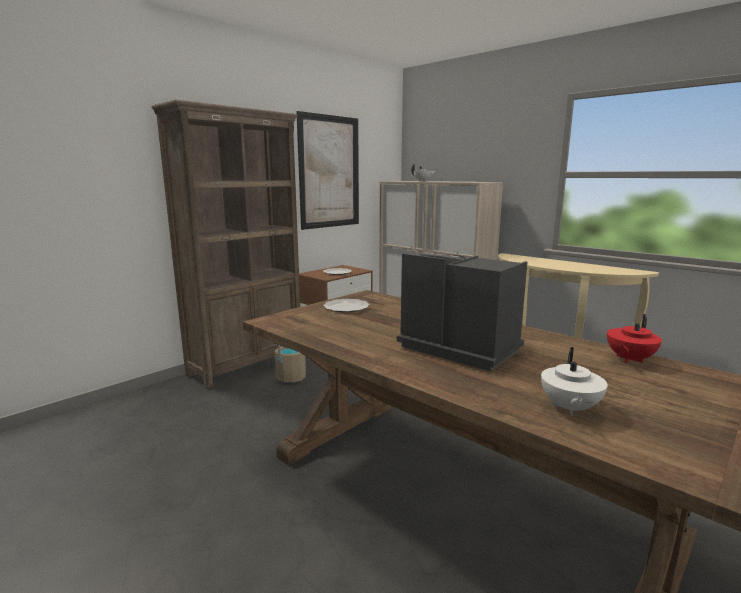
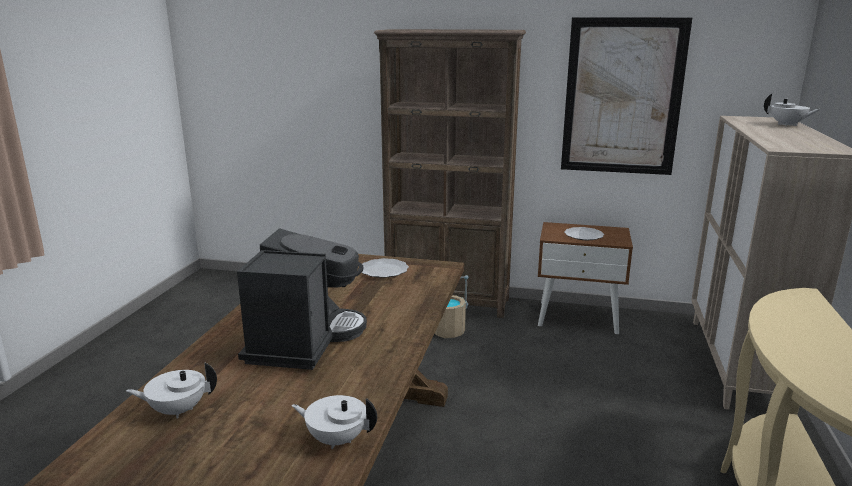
camera: 60 degrees right, 5 degrees up
(629, 359) = (336, 439): red teapot -> white teapot

